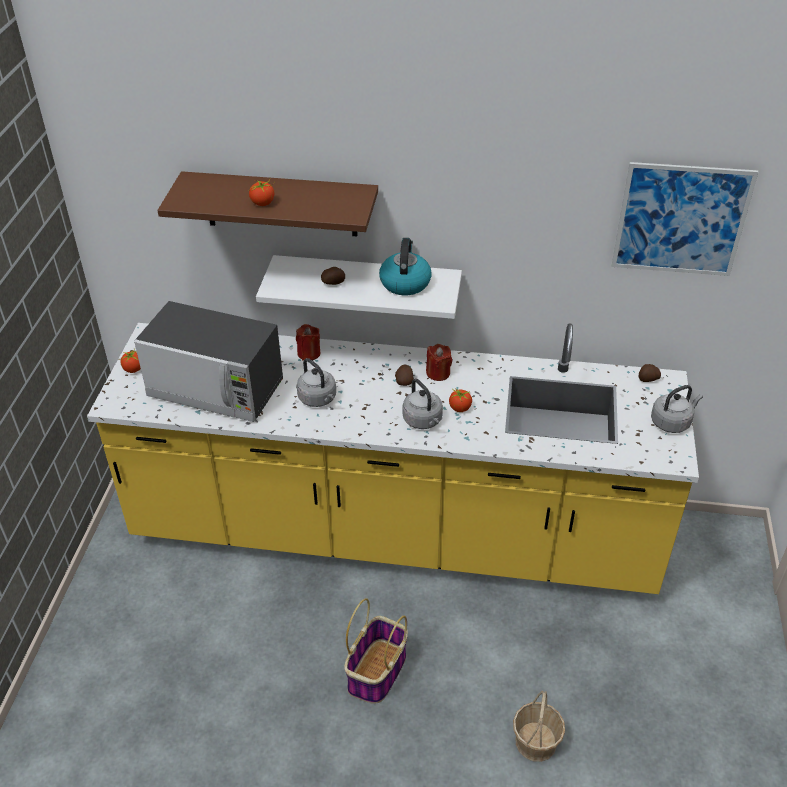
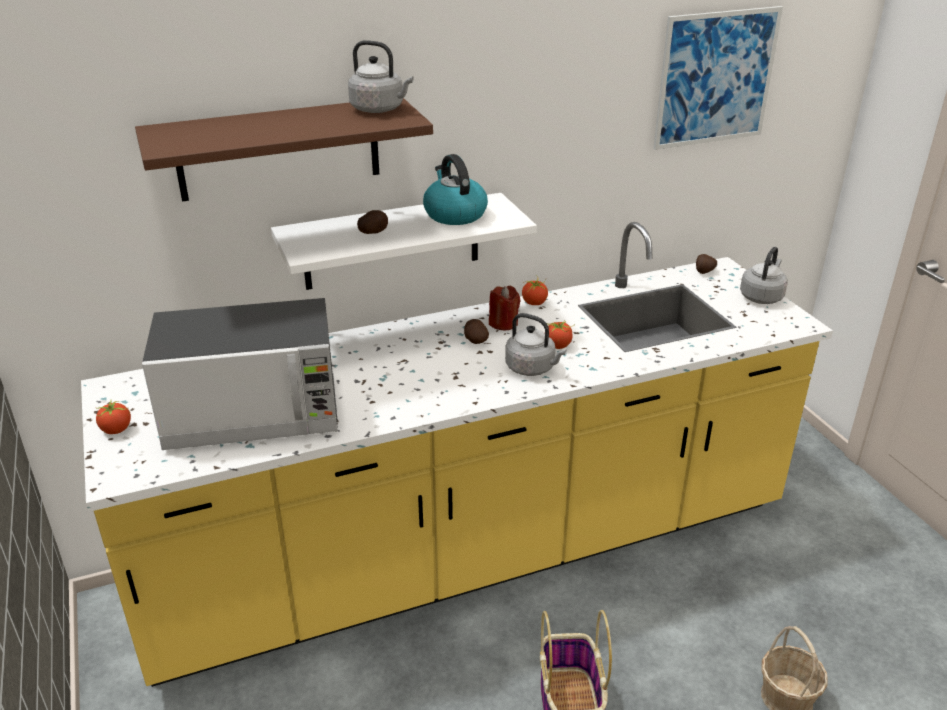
camera: 30 degrees left, 10 degrees down
(263, 203) = (283, 130): tomato -> tomato (534, 302)
(309, 353) = (340, 347): red candle -> none
(318, 399) = (394, 385): grey kettle -> grey kettle (380, 109)

